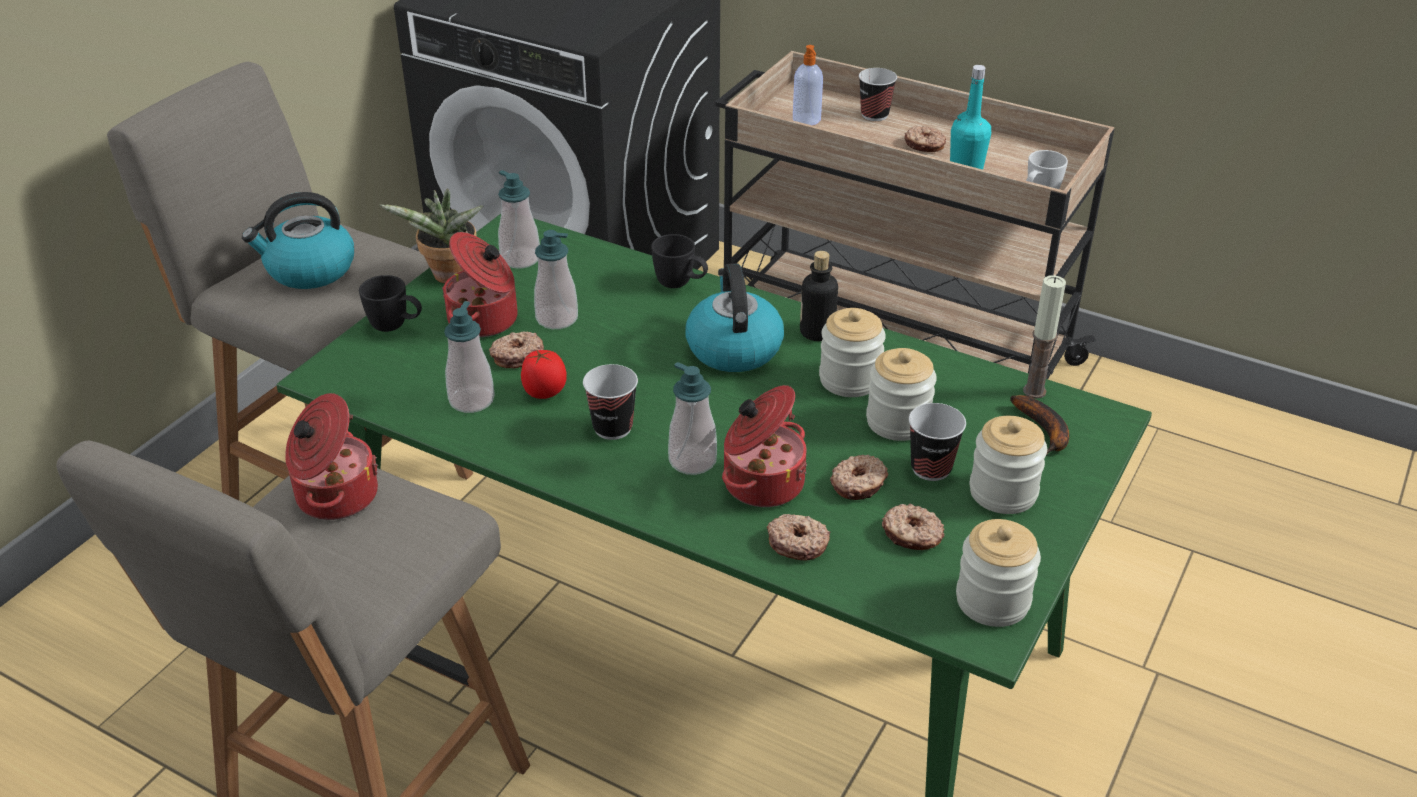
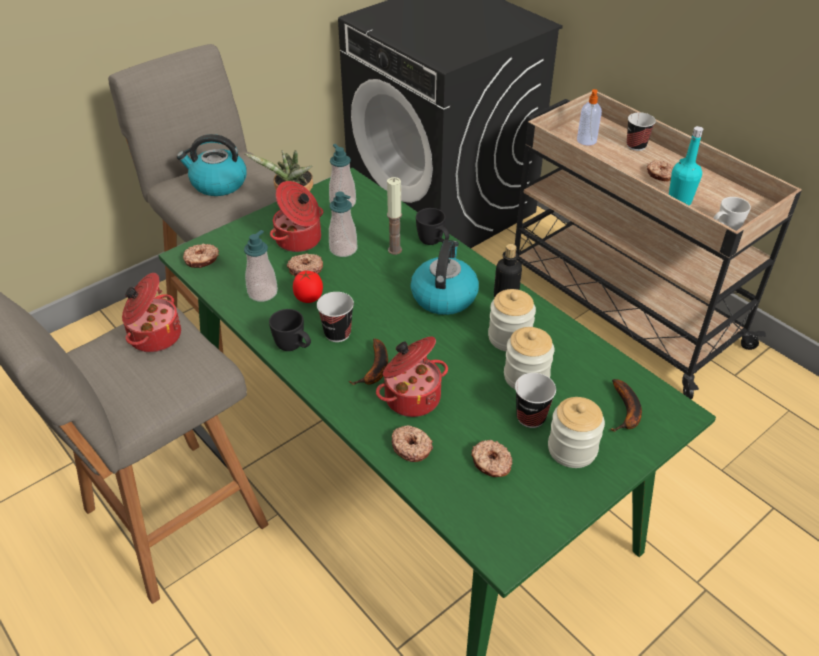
camera: 20 degrees right, 5 degrees up
(396, 327) = (245, 233): black mug -> black mug (294, 348)
(692, 461) = (375, 369): soap dispenser -> banana
(859, 484) = (475, 416): donut -> donut (202, 260)
(992, 601) = (521, 529): jar -> none
(1034, 391) = (635, 378): candle -> candle (394, 250)

